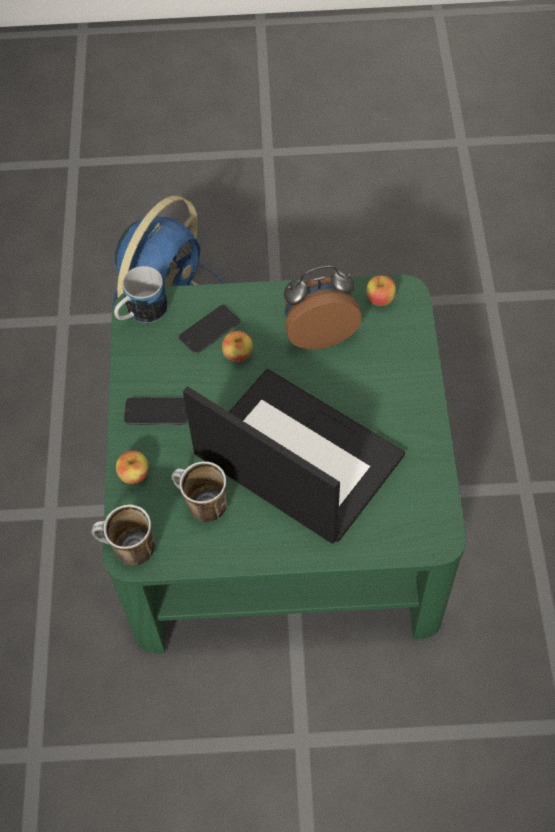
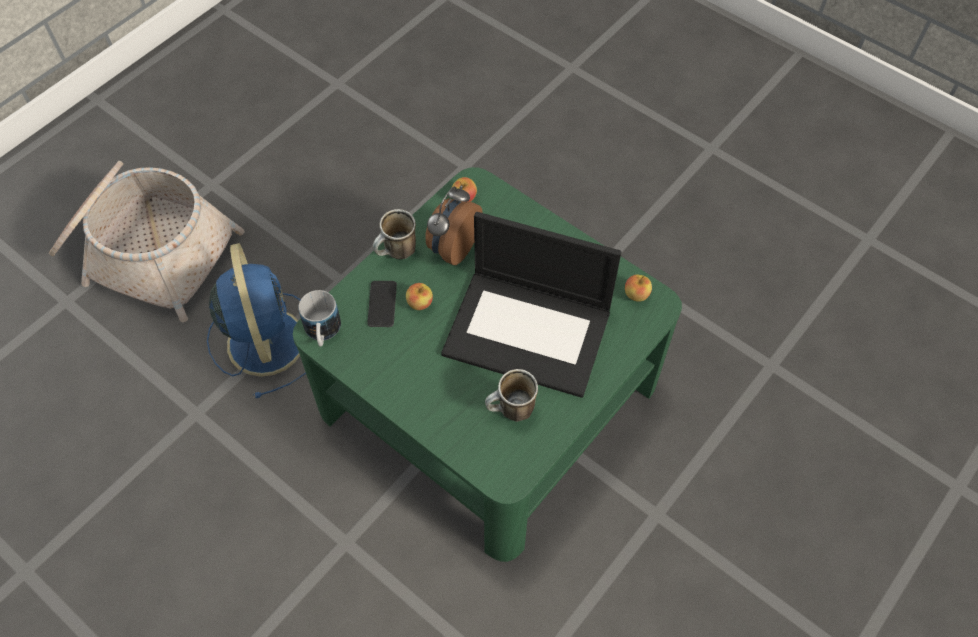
camera: 50 degrees left, 0 degrees up
(127, 551) = (502, 480): mug -> mug (397, 253)
(134, 474) = (448, 432): apple -> apple (636, 295)
(156, 412) = (412, 383): phone -> none
(165, 168) = (146, 251): none -> basket
(295, 456) = (529, 331): laptop -> laptop turned 150 degrees counterclockwise

